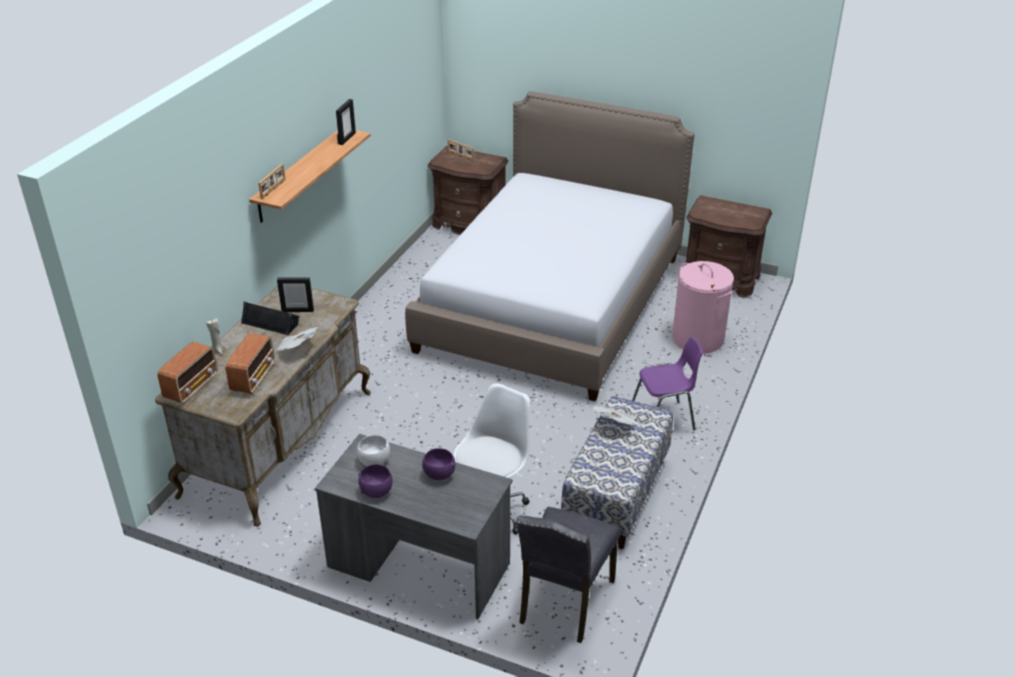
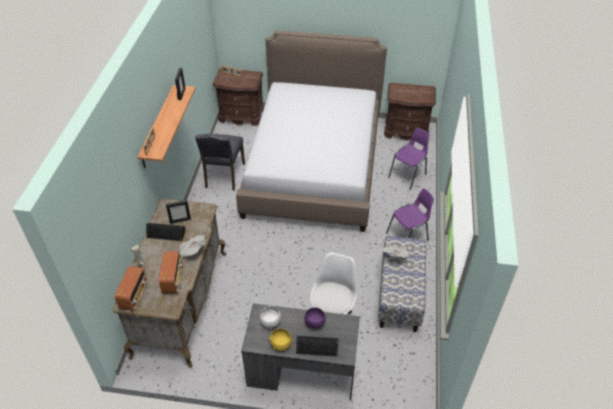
camera: 15 degrees left, 10 degrees up
(377, 492) = (281, 344): purple bowl -> yellow bowl
(429, 505) = (317, 347): none -> black speaker
(564, 602) = (396, 376): grey chair -> grey chair (223, 176)
(698, 339) = (408, 175): pink laundry basket -> purple chair

